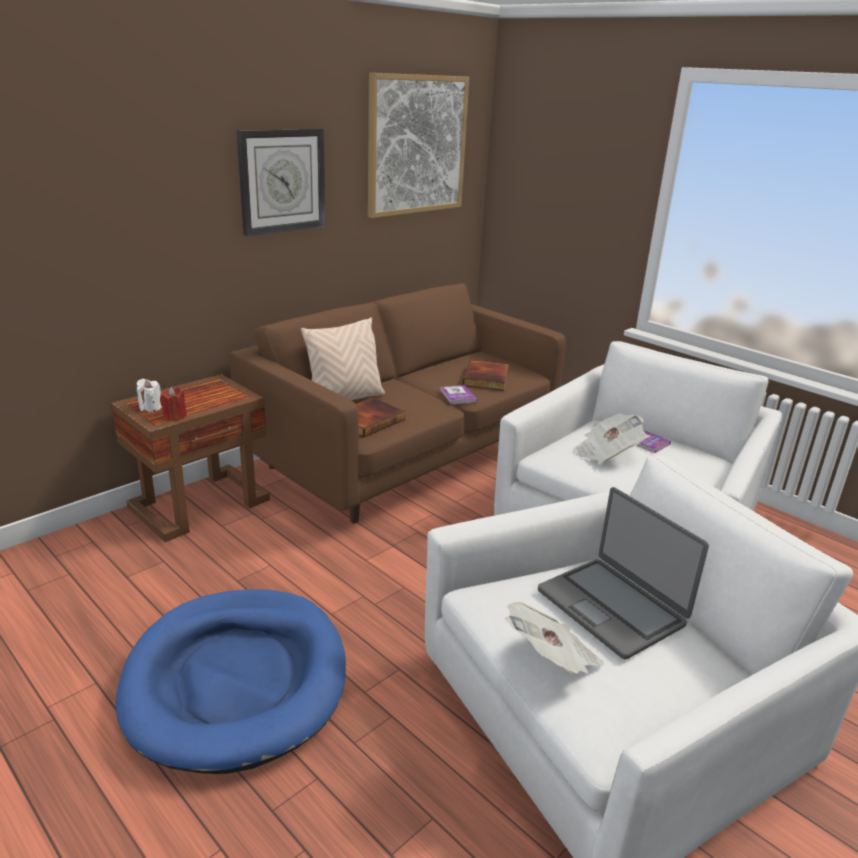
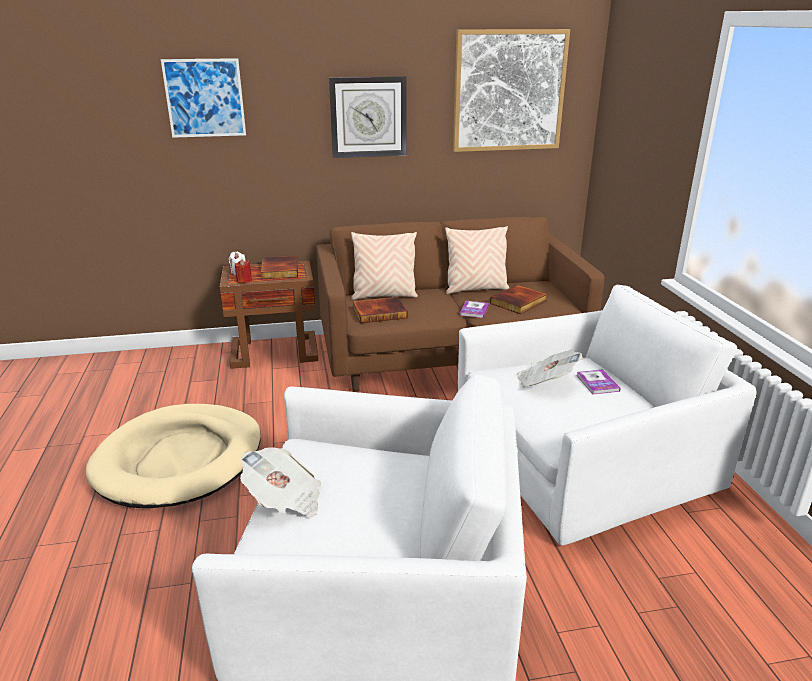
camera: 35 degrees right, 0 degrees up
(75, 162) = (204, 98): none -> picture
(201, 394) = (278, 270): none -> book
(236, 680) = (180, 459): blue dog bed -> beige dog bed
(428, 373) = (476, 289): none -> beige pillow
(612, 607) = (374, 485): laptop -> none

